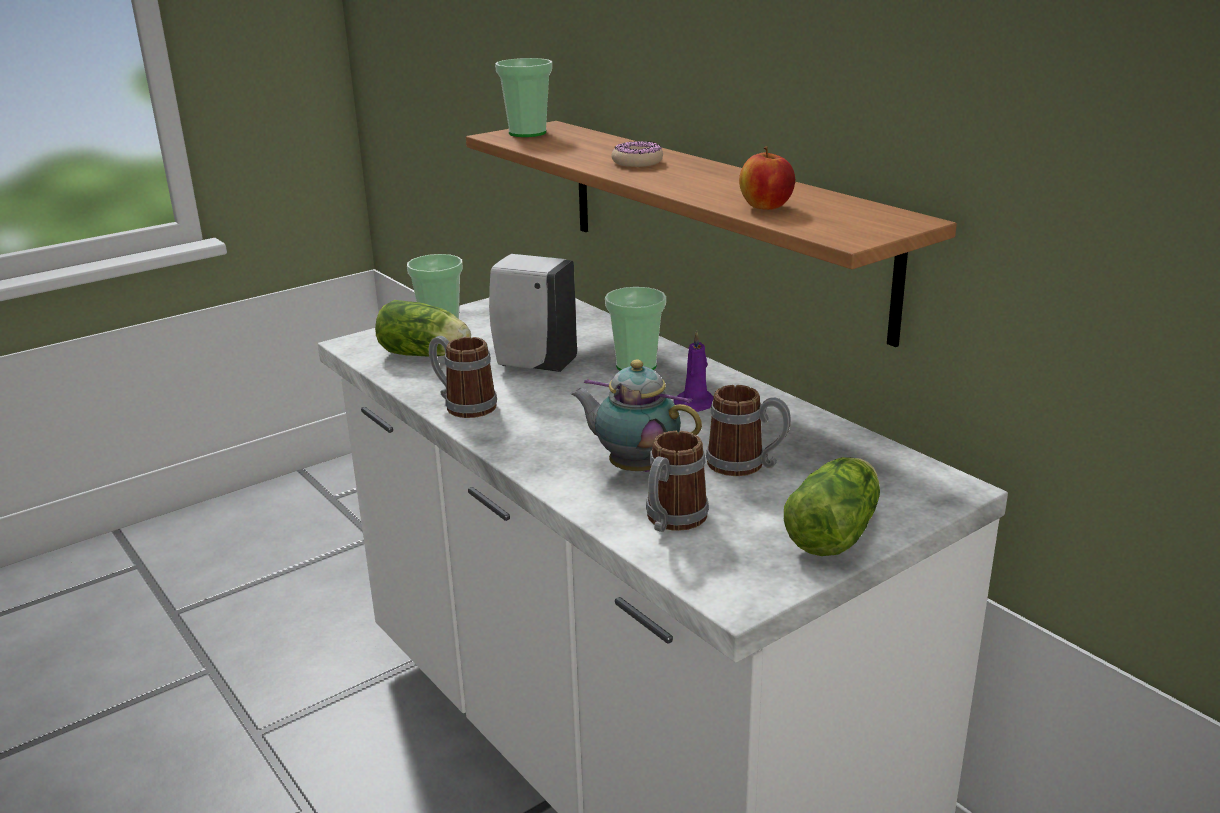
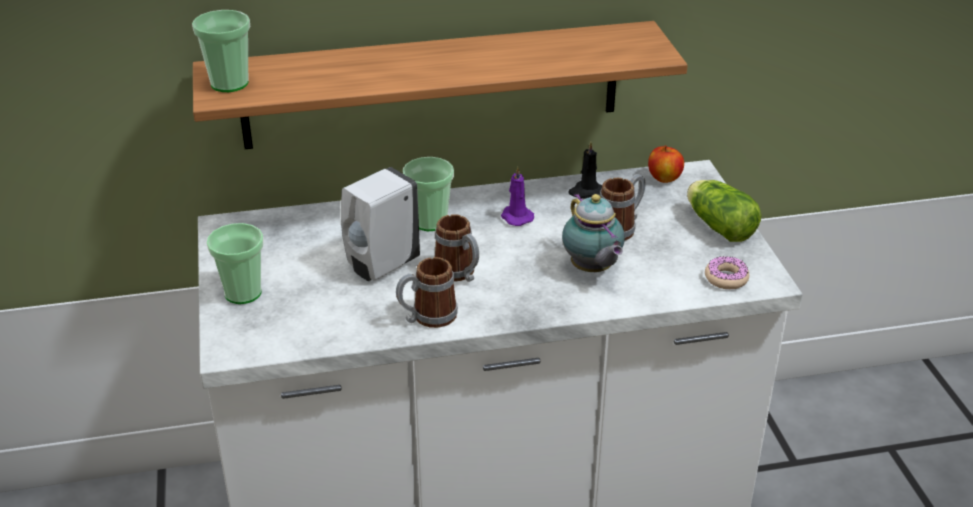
camera: 65 degrees left, 10 degrees up
(427, 355) = (304, 314): lettuce -> none
(634, 468) = (592, 270): teapot -> teapot turned 75 degrees counterclockwise
(637, 162) = (397, 66): donut -> donut (726, 278)
(671, 521) = (672, 277): mug -> mug (459, 274)
(766, 207) = (569, 58): apple -> apple (664, 178)
(801, 428) = (586, 192): none -> black candle

